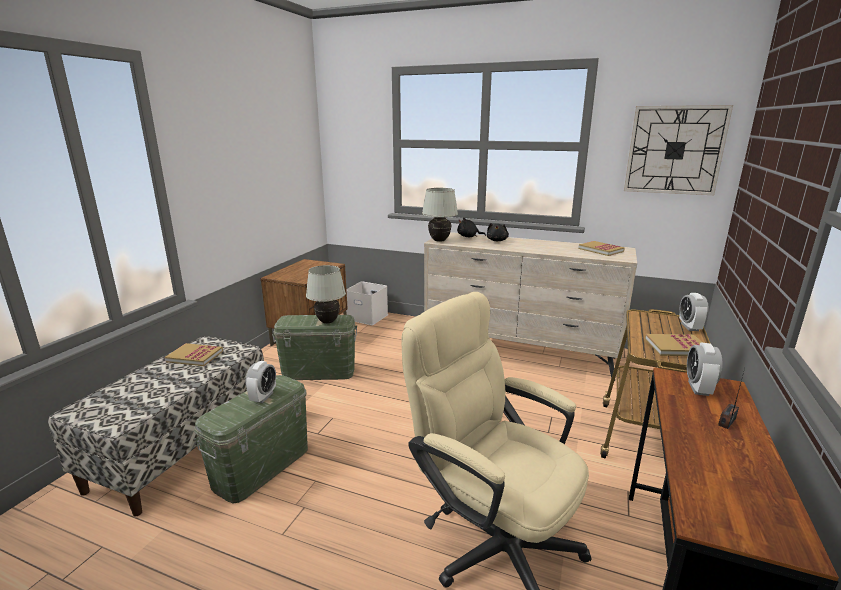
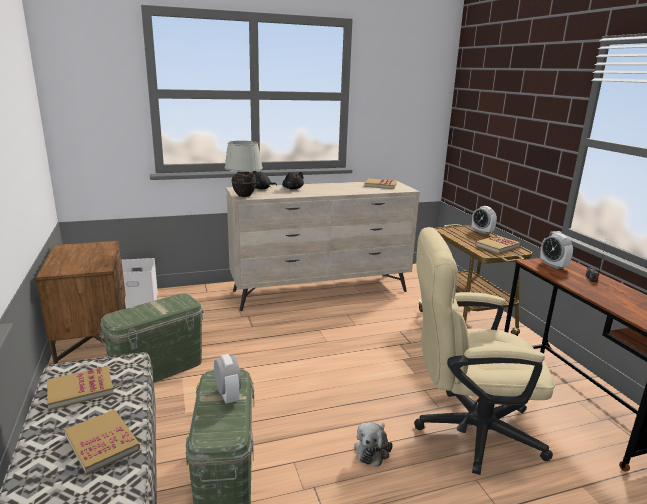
camera: 40 degrees left, 0 degrees up
(155, 392) = (102, 443): none -> book
(327, 322) = (171, 306): white table lamp -> none
(382, 506) = (373, 450): none -> plush toy
(674, 150) = (410, 99): wall clock -> none

